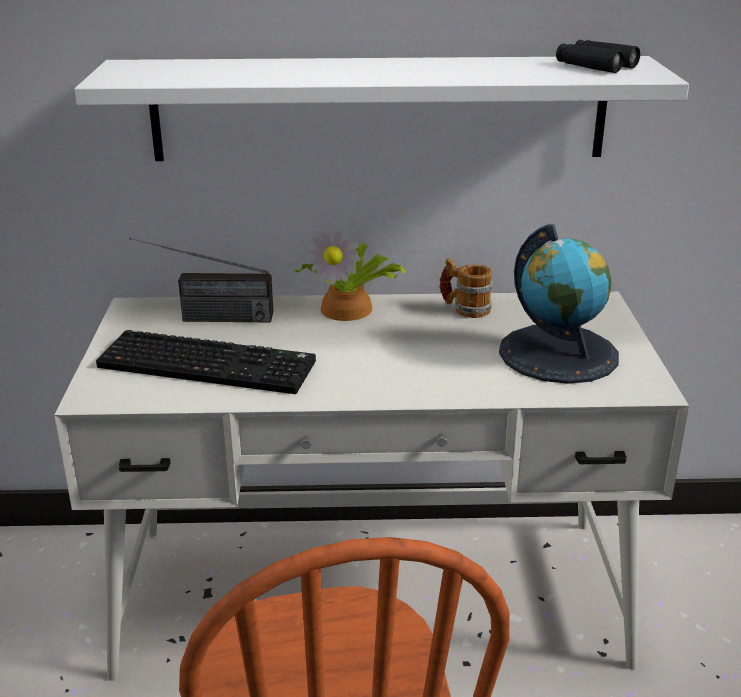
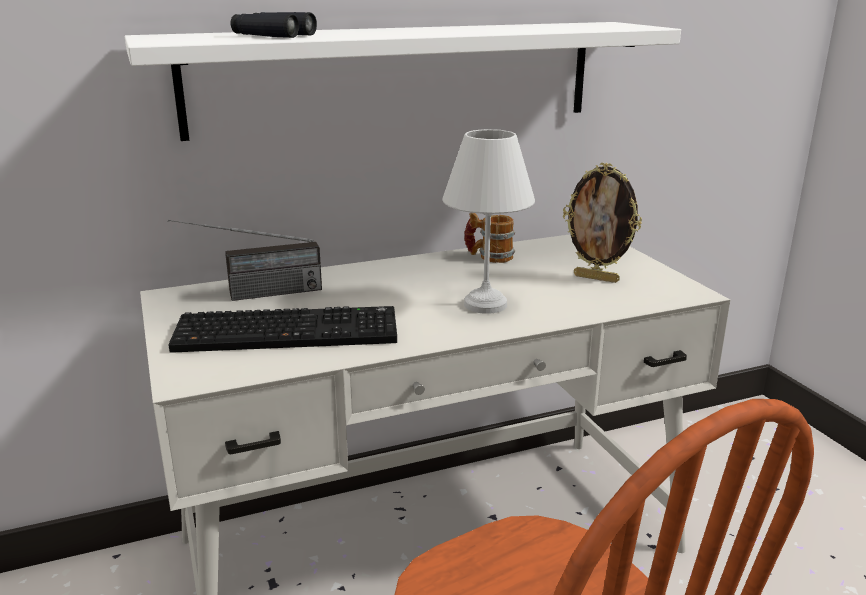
camera: 20 degrees left, 5 degrees down
(349, 308) = (387, 269): potted plant -> none
(412, 365) = (483, 304): none -> white table lamp
(558, 353) = (596, 278): globe -> picture frame
(595, 65) = (589, 25): black binoculars -> black binoculars (274, 35)

